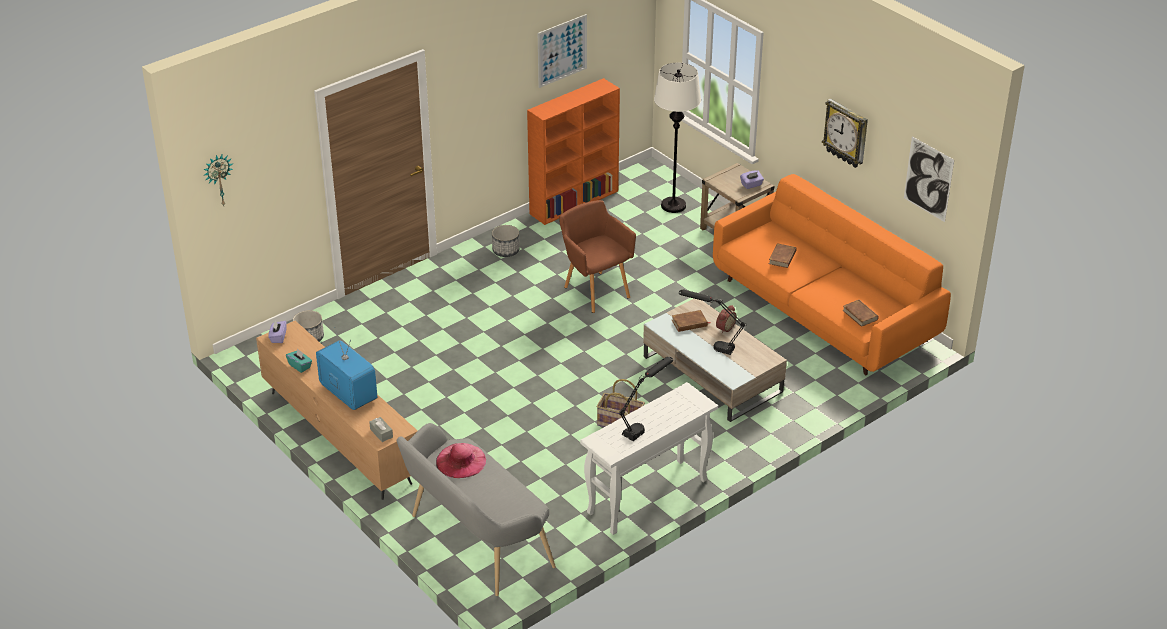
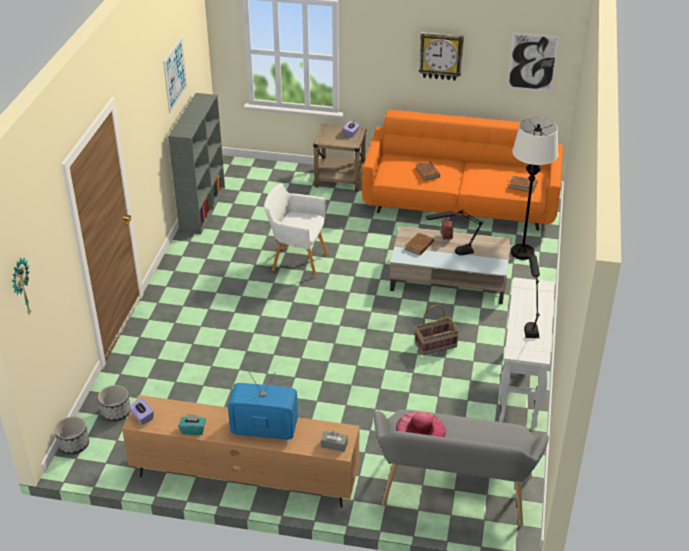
camera: 40 degrees left, 0 degrees up
(506, 250) = (195, 266): planter -> planter (73, 444)
(574, 202) = (202, 208): orange bookcase -> grey bookcase
(595, 290) = (297, 262): brown armchair -> white armchair
(673, 205) = (276, 180): white floor lamp -> white floor lamp (522, 252)

